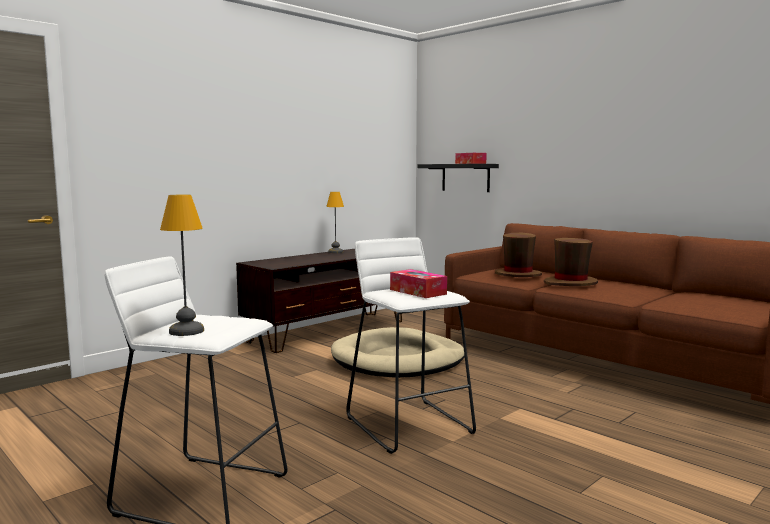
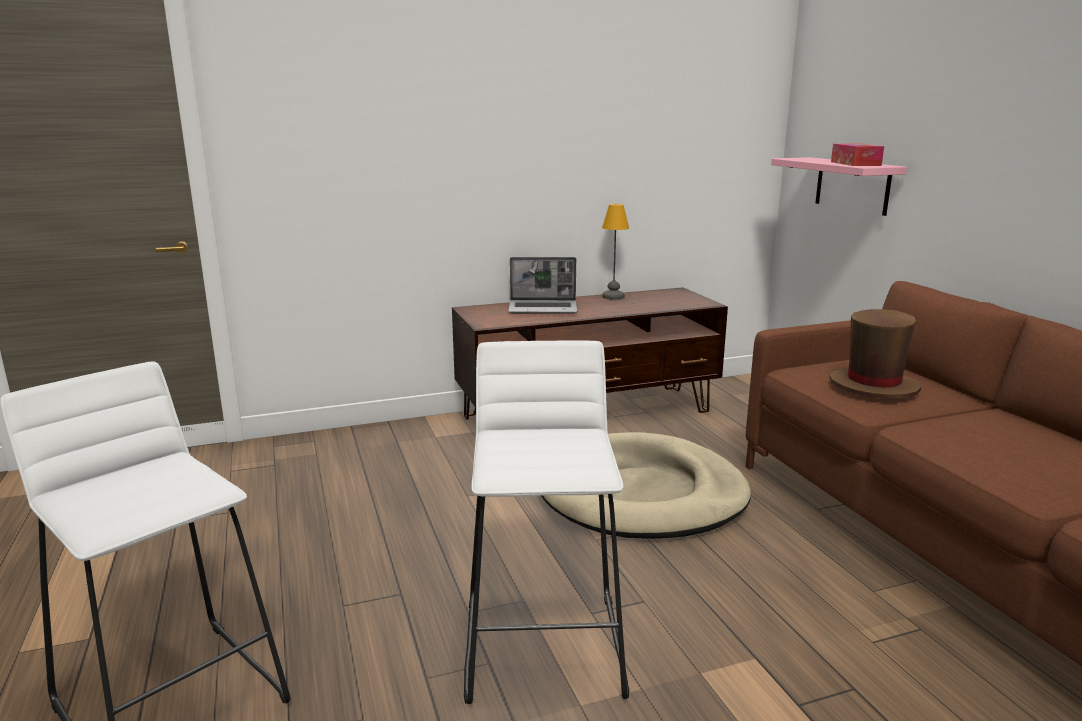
camera: 25 degrees right, 10 degrees up
(185, 331) = (93, 500): table lamp -> none
(300, 259) = (543, 308): none -> laptop
(418, 292) = (549, 450): tissue box -> none
(465, 177) = (852, 185): black shelf -> pink shelf
(570, 283) = (955, 427): brown hat -> none

